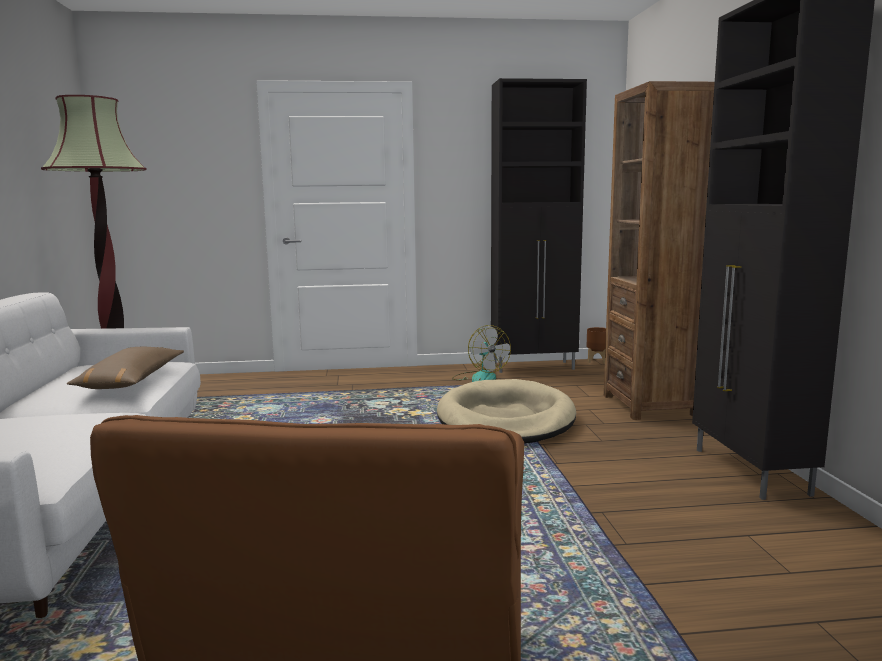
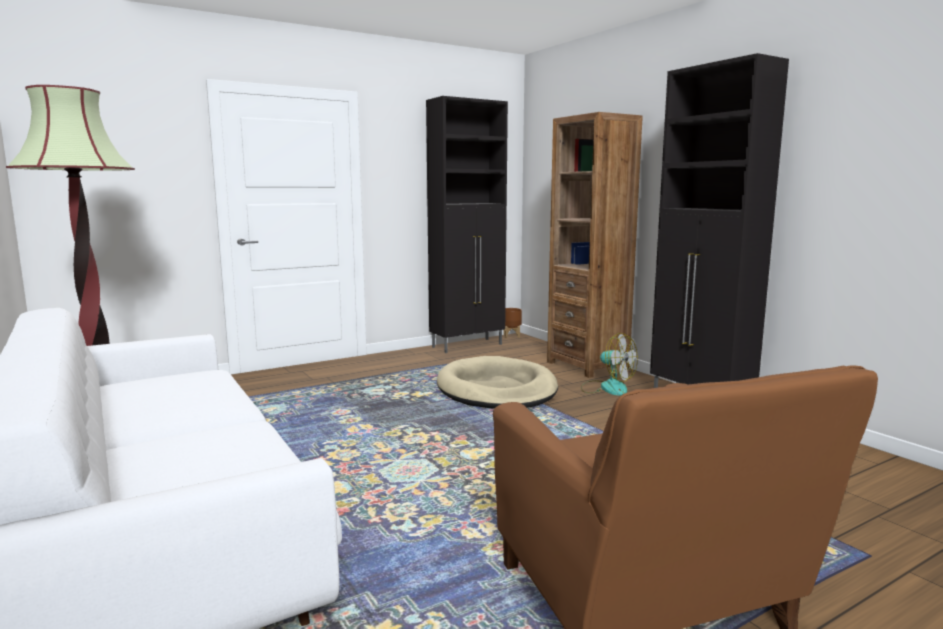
camera: 25 degrees left, 0 degrees up
(131, 380) = (206, 392): brown pillow -> none
(479, 378) = (434, 359): fan -> fan (607, 388)

